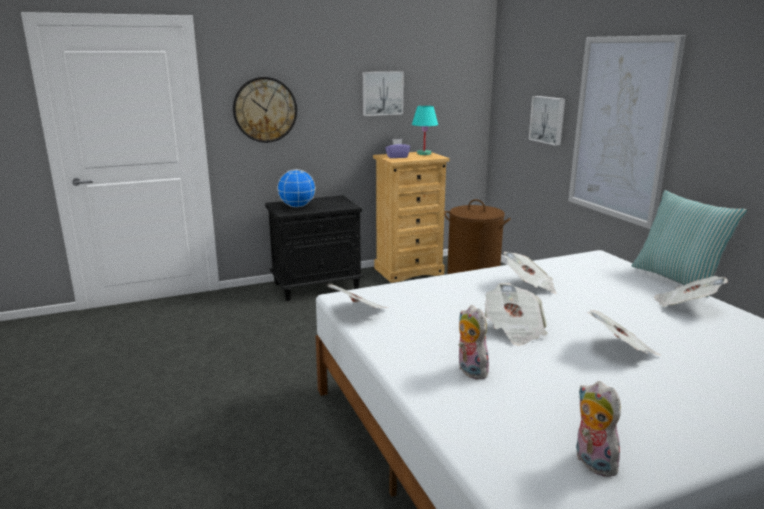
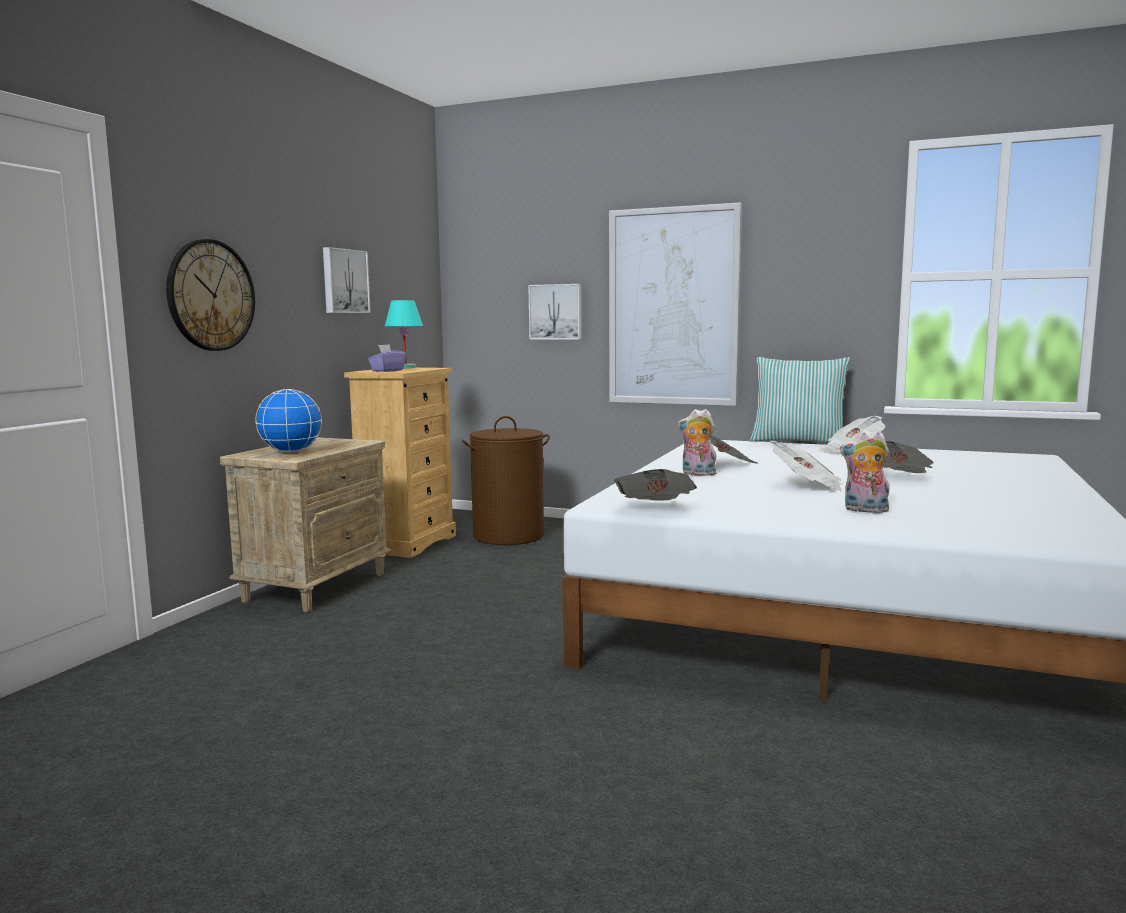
camera: 45 degrees left, 10 degrees down
(317, 286) = (316, 586): black nightstand -> beige nightstand
(591, 462) = (1067, 520): plush toy -> plush toy (697, 474)

